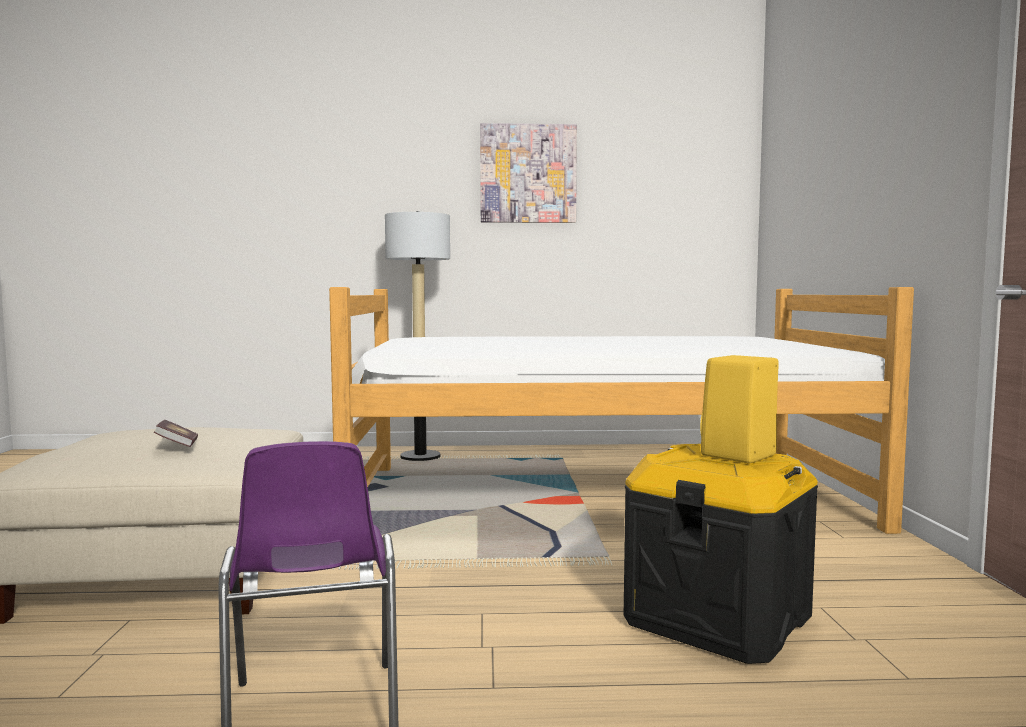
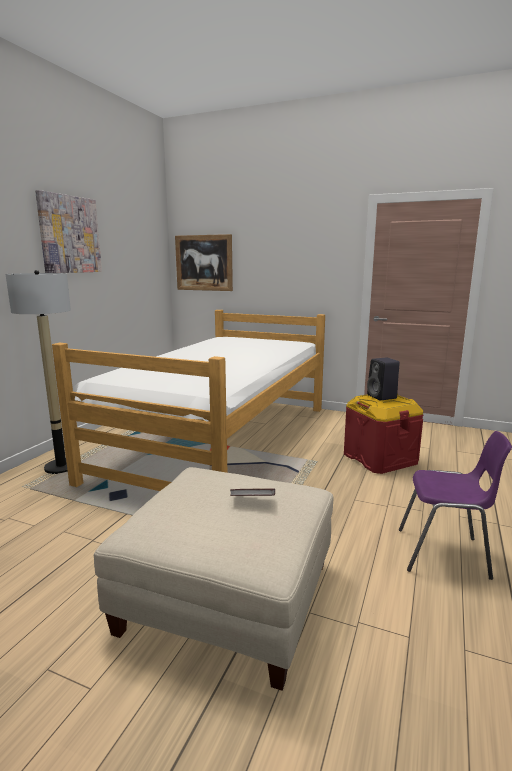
camera: 65 degrees left, 10 degrees up
(717, 618) = (379, 458): black storage box -> red storage box
(738, 456) = (382, 397): yellow speaker -> black speaker
(785, 203) = (204, 263): none -> picture

